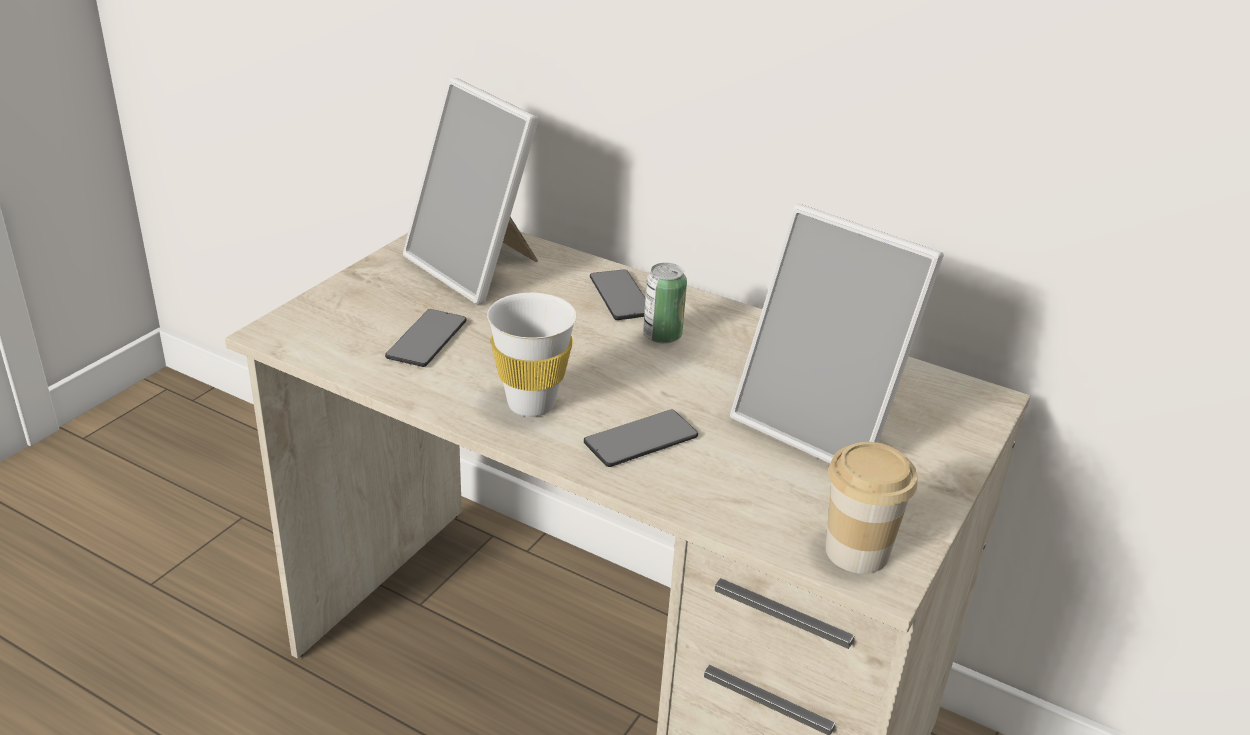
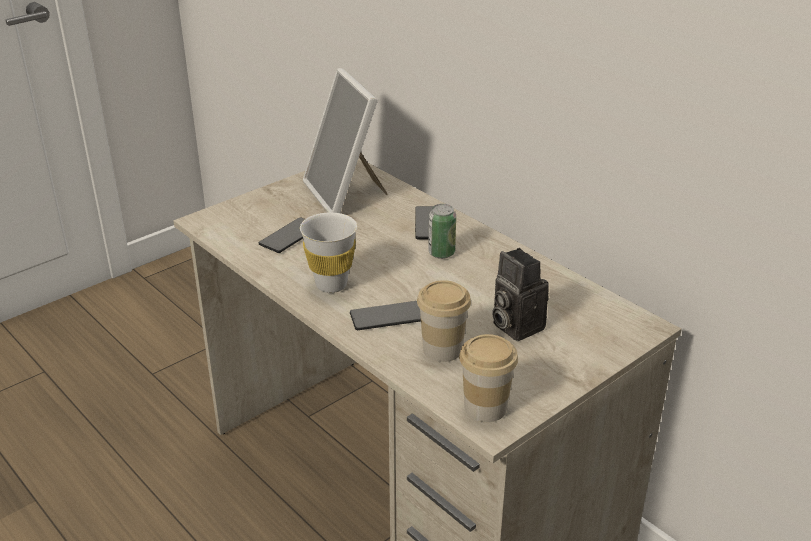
camera: 20 degrees right, 0 degrees up
(746, 475) = (442, 349): none -> cup
(822, 425) = (514, 325): picture frame -> camera

